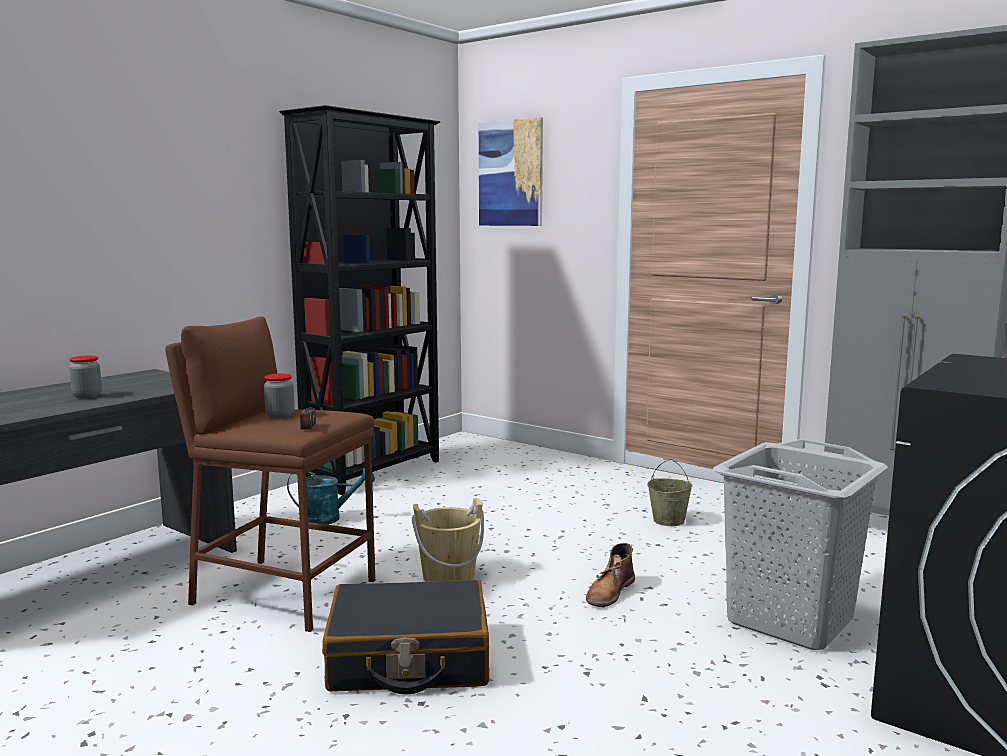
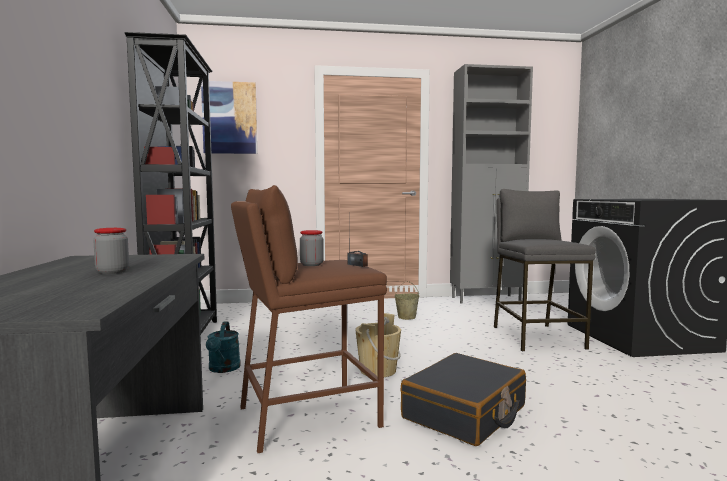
camera: 45 degrees left, 5 degrees down
(328, 519) = (223, 369): turquoise watering can -> turquoise watering can turned 135 degrees clockwise
(610, 592) = (460, 350): brown boot -> none
(791, 620) = (537, 337): grey laundry basket -> grey stool

